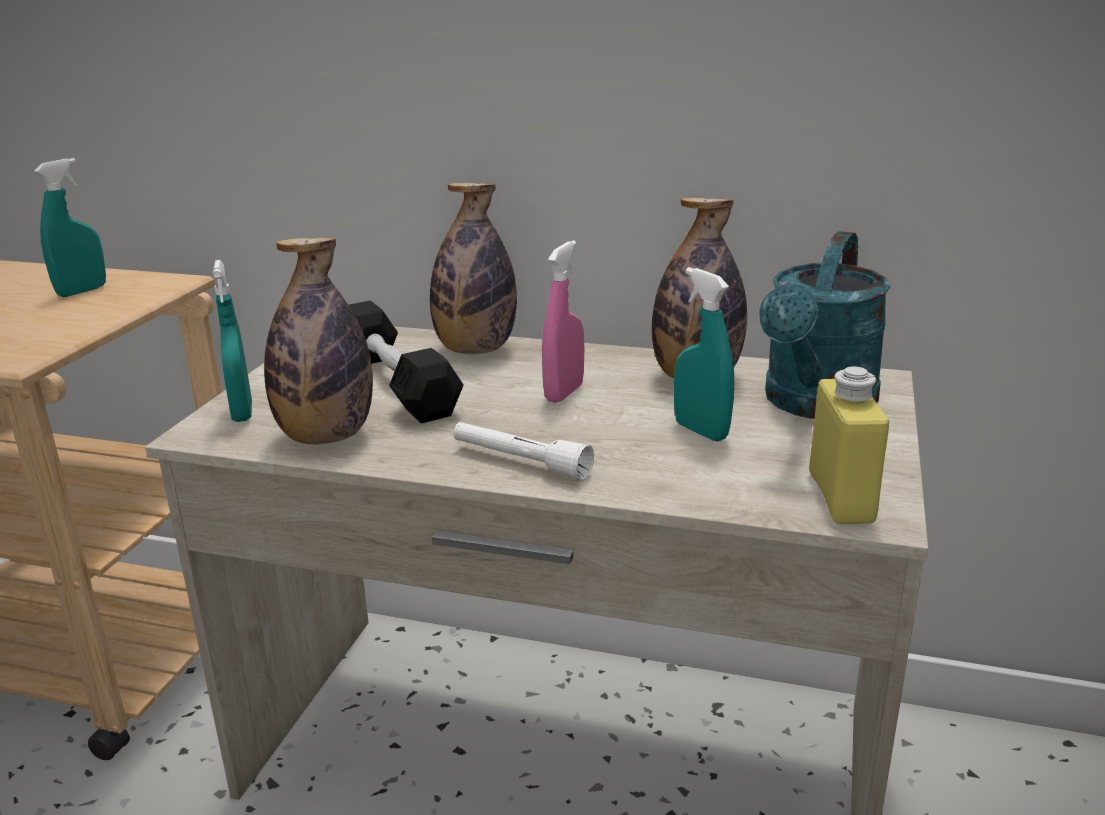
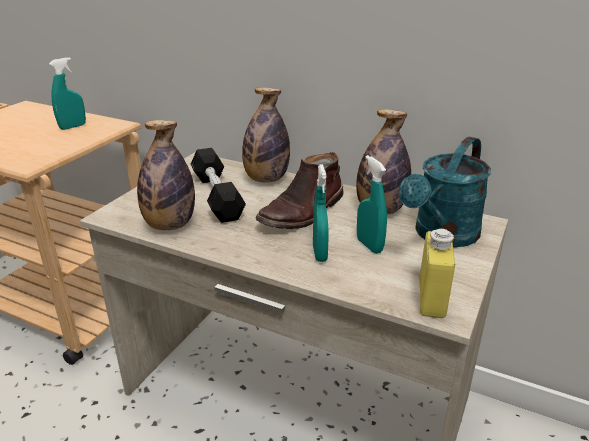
camera: 10 degrees right, 5 degrees up
(242, 412) = (133, 205): turquoise spray bottle -> turquoise spray bottle (319, 253)
(520, 462) = (264, 253): white flashlight -> none
(564, 393) = (303, 212): pink spray bottle -> brown boot

